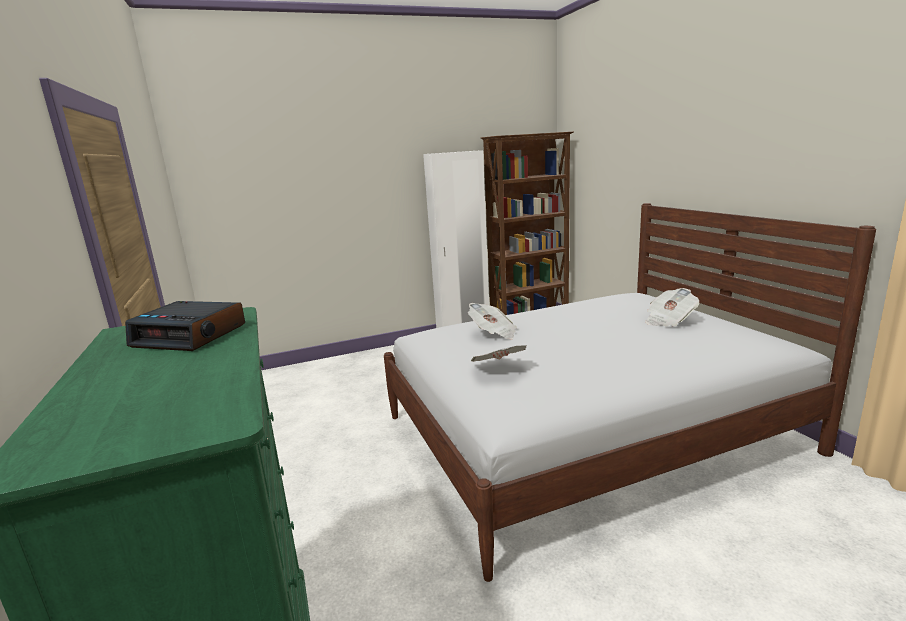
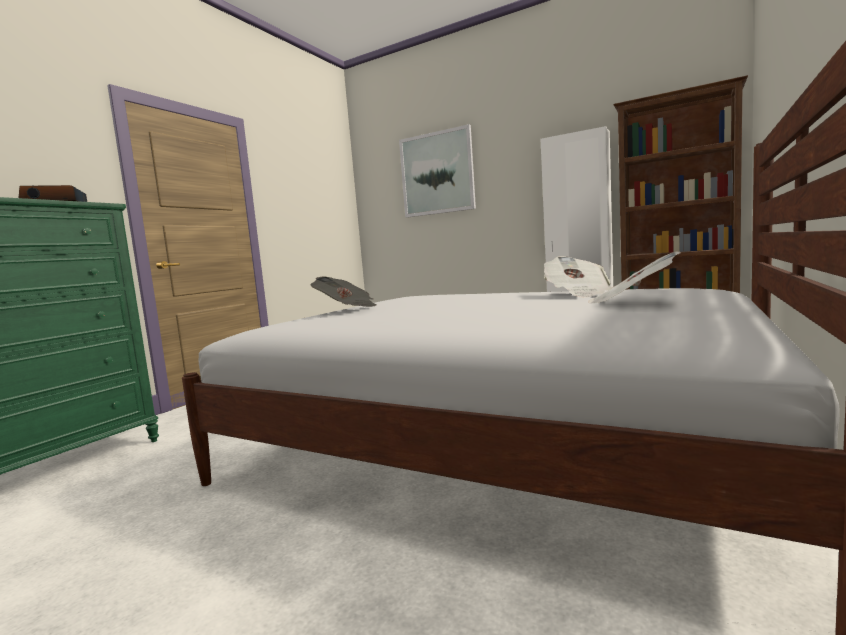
camera: 50 degrees right, 10 degrees down
(302, 172) = (437, 173): none -> picture
(493, 333) = (430, 297): newspaper -> newspaper (577, 294)

